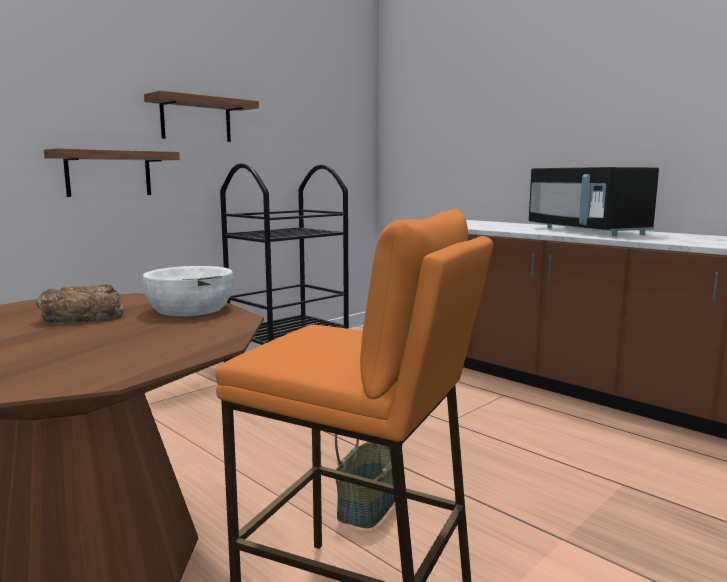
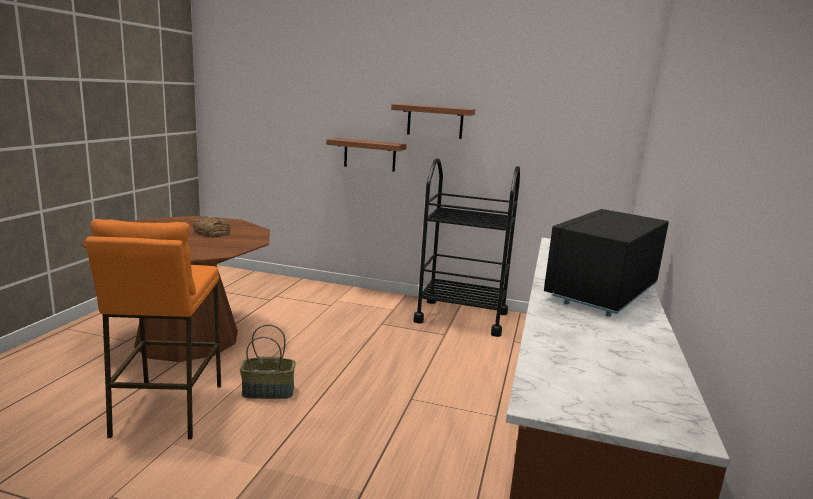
camera: 60 degrees right, 5 degrees up
(190, 309) = (239, 243): white bowl -> none

